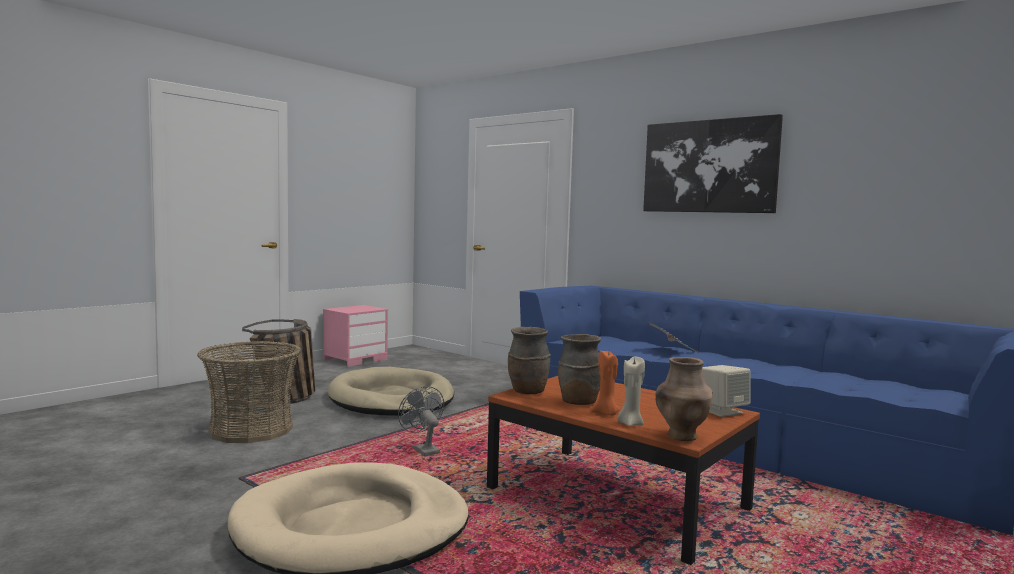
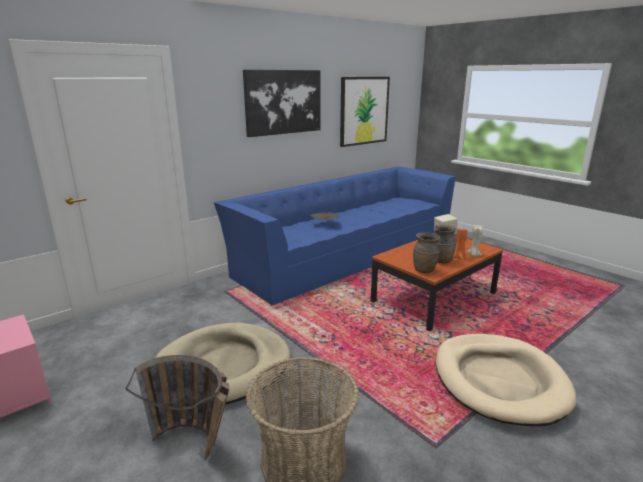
camera: 80 degrees left, 15 degrees up
(423, 450) = (365, 352): grey fan -> none
(682, 436) = (487, 249): brown vase -> none
(908, 185) = (364, 111): none -> picture

